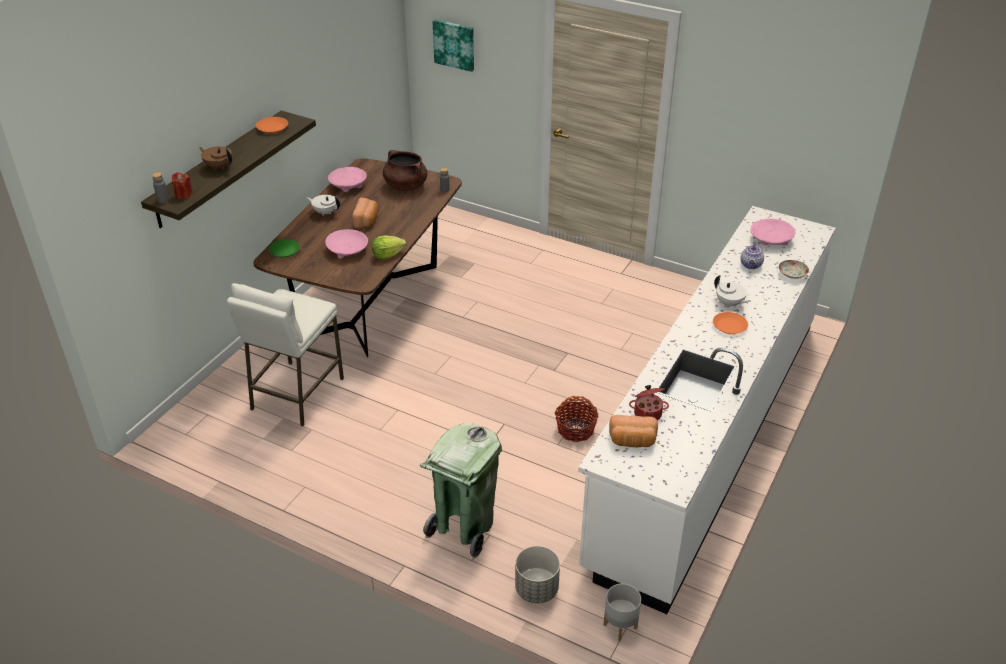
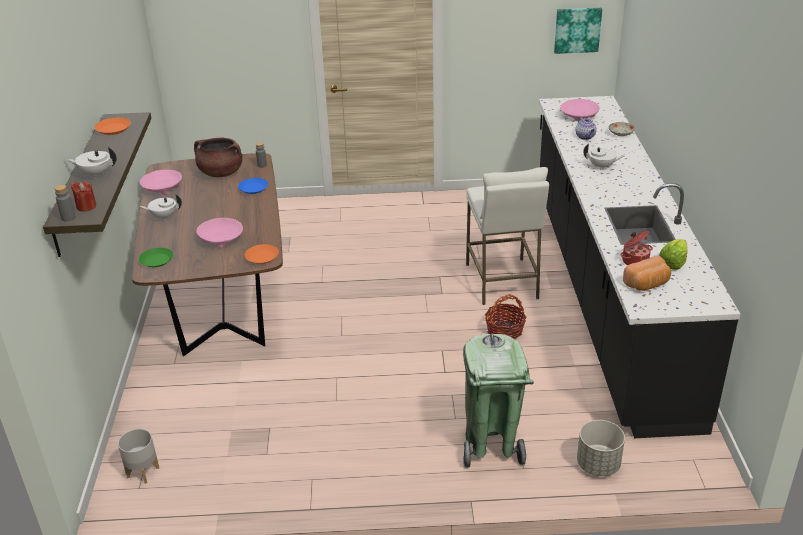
camera: 30 degrees left, 5 degrees down
(218, 167) = (95, 174): brown teapot -> white teapot
(296, 394) = (224, 404): white stool -> white stool (502, 281)
(367, 220) = (214, 210): bread -> none
(387, 255) = (265, 230): lettuce -> lettuce (673, 263)
(416, 211) = (253, 188): none -> blue plate
(454, 44) = (209, 29): picture -> picture (577, 30)
(620, 626) = (687, 459): grey planter -> grey planter (143, 472)
(706, 436) = (606, 294): white counter -> black counter
(729, 326) = (619, 181): orange plate -> orange plate (261, 257)

